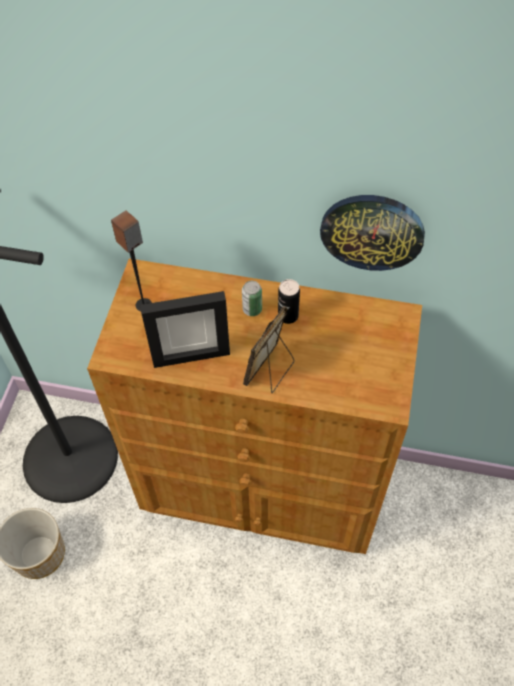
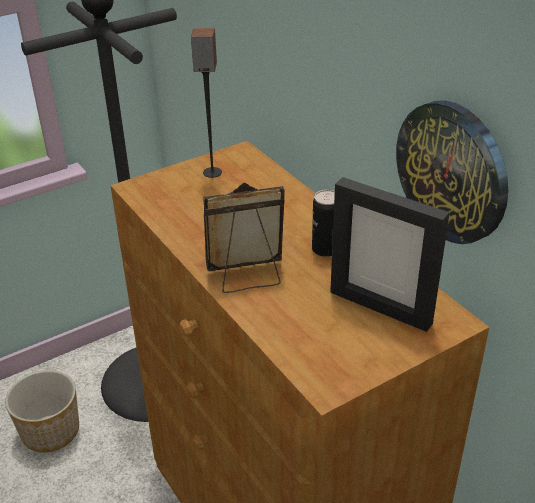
camera: 45 degrees right, 20 degrees down
(191, 355) = (197, 224): picture frame -> picture frame (381, 306)
(252, 309) = (298, 226): can -> none

